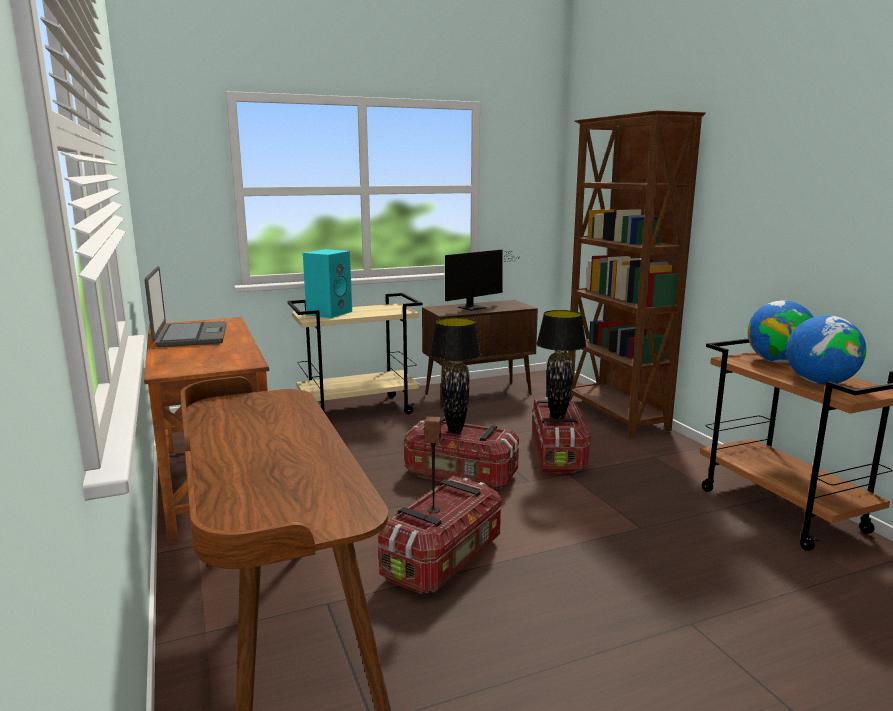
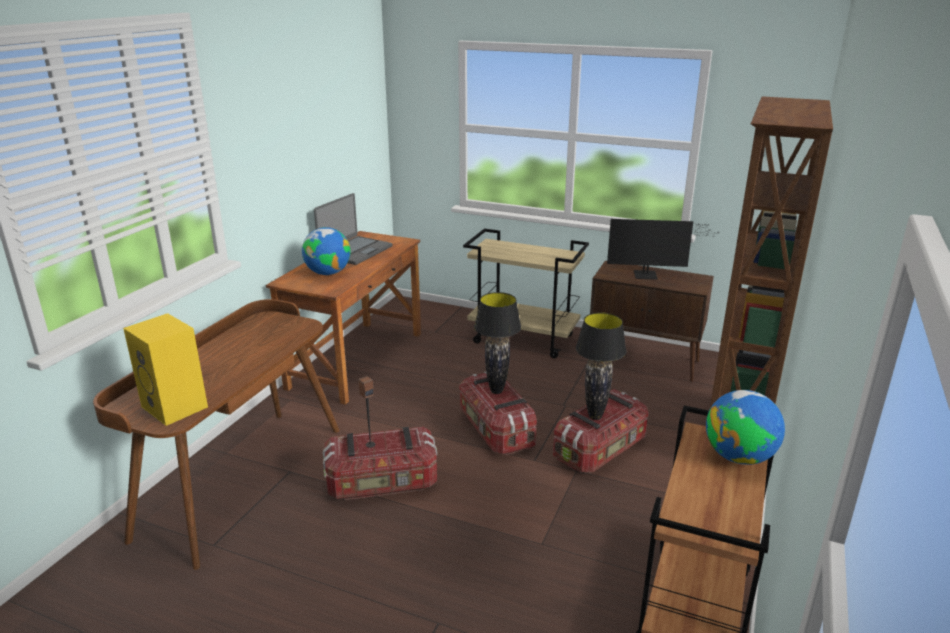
camera: 45 degrees right, 10 degrees up
(320, 501) = (176, 407): none -> yellow speaker
(329, 313) = (505, 248): turquoise speaker -> none
(819, 383) = (701, 498): globe -> globe (328, 273)

